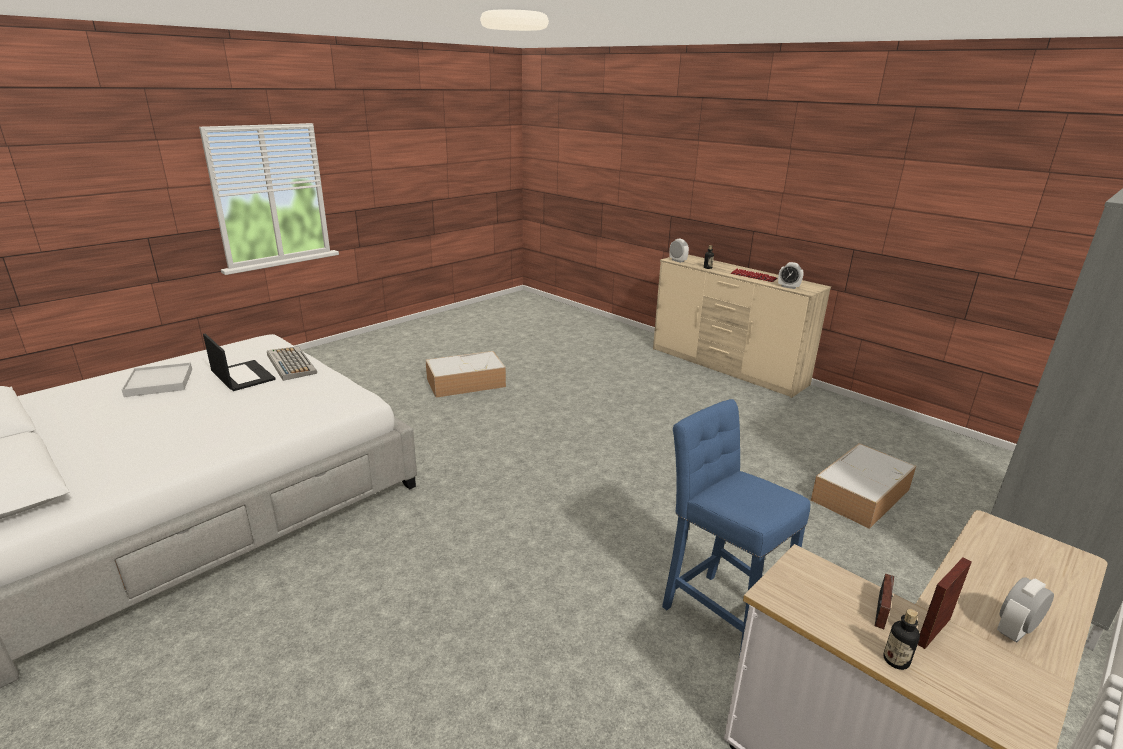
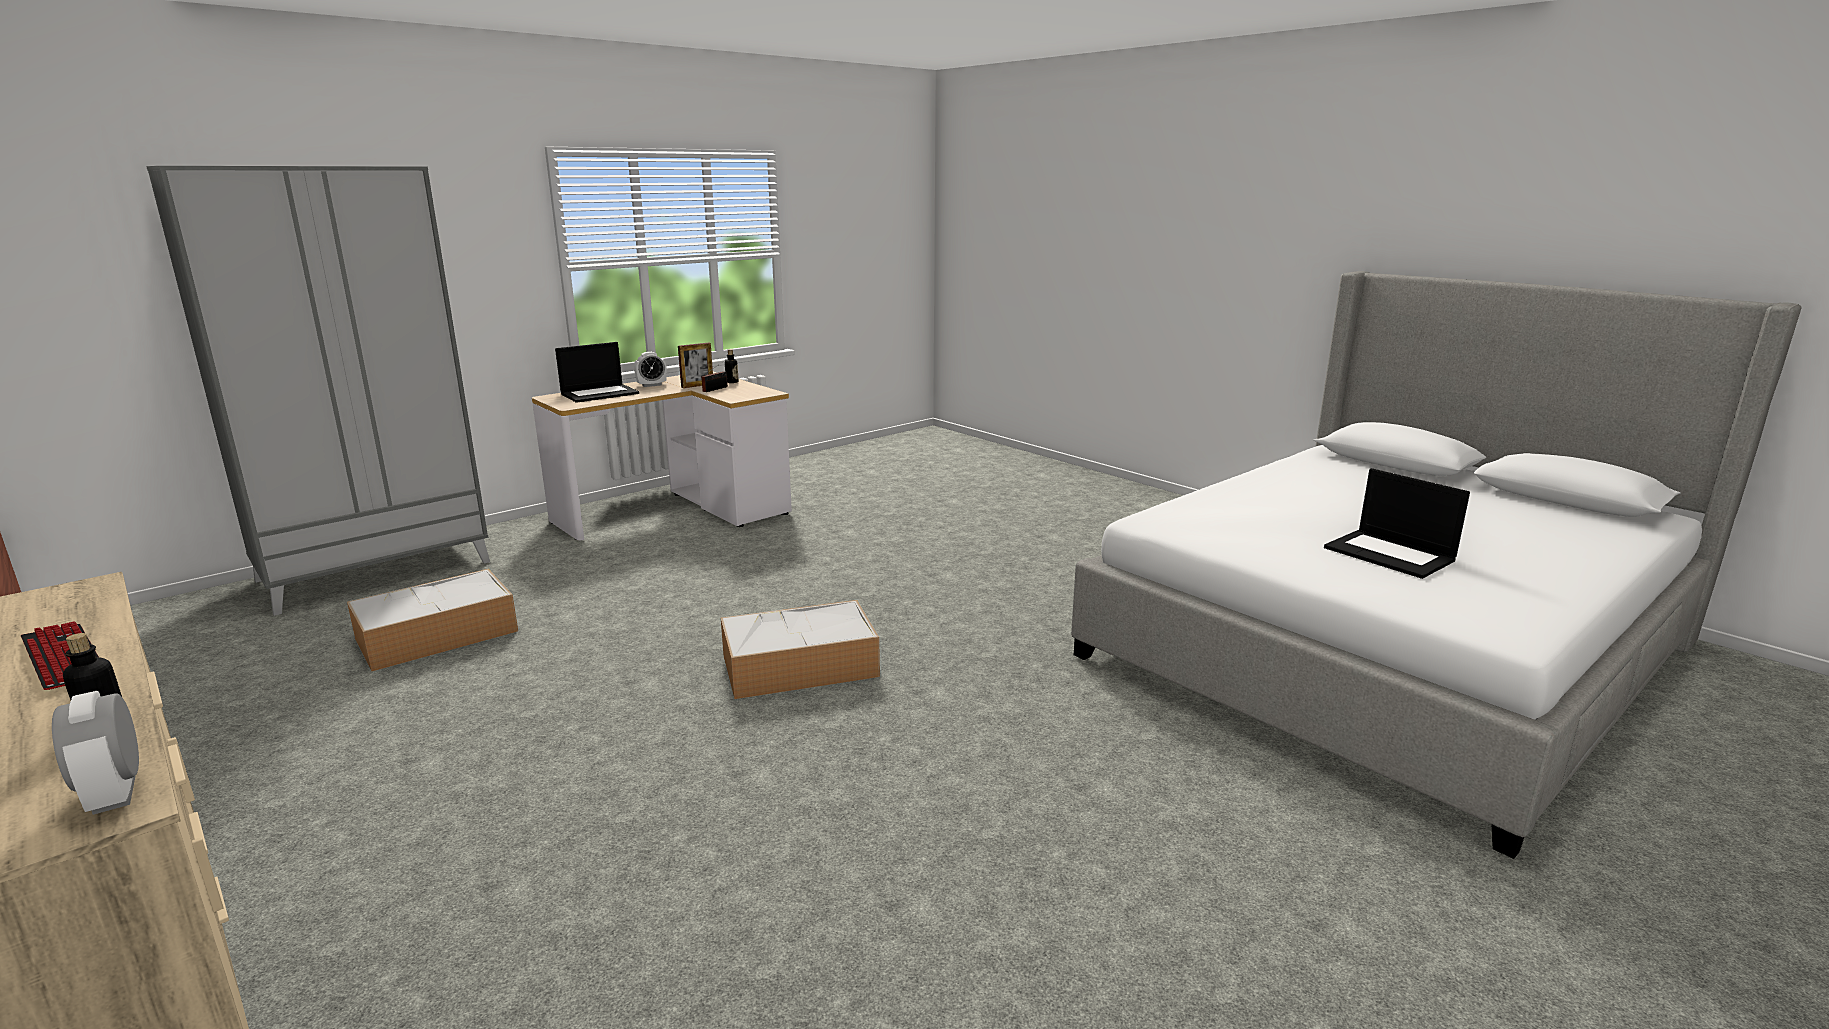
camera: 175 degrees left, 5 degrees down
(159, 382) = (1502, 546): white tray -> none
(290, 364) = (1344, 572): keyboard -> none
(467, 382) = (1076, 926): storage box -> storage box (797, 667)
(718, 613) = (742, 556): blue stool -> none
(788, 287) = (90, 603): alarm clock -> none
(1031, 578) = (600, 393): none -> laptop

